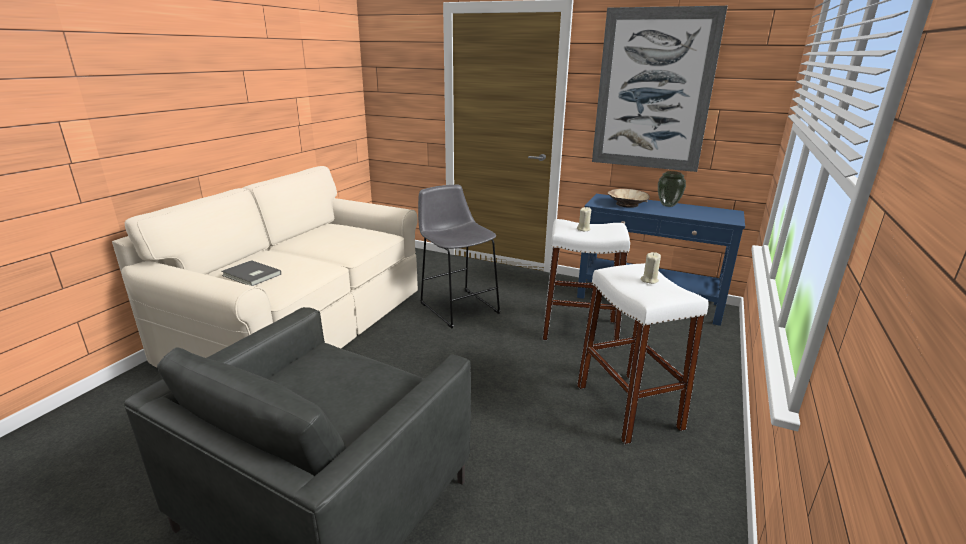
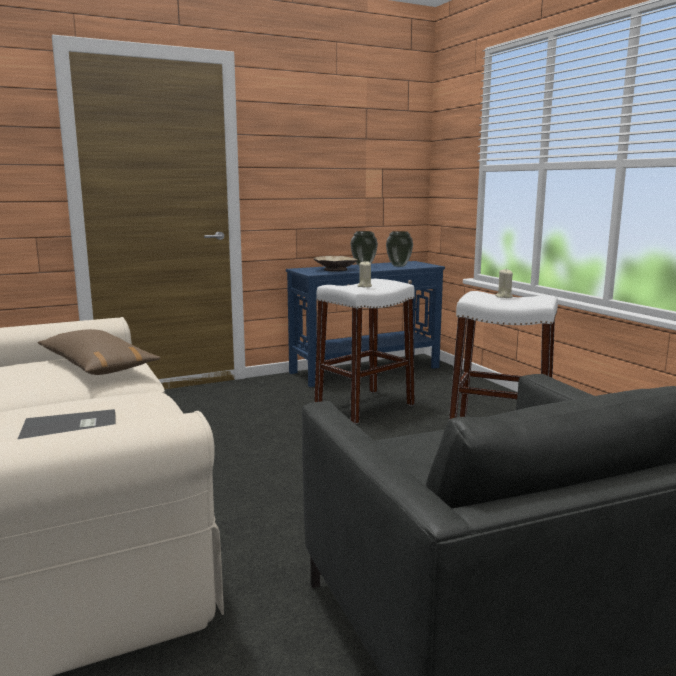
camera: 50 degrees left, 10 degrees down
(357, 239) = (97, 366): none -> brown pillow
(457, 306) = (218, 434): grey stool -> none
(653, 91) = (326, 152): picture -> none
(699, 214) = (399, 266): none -> vase

